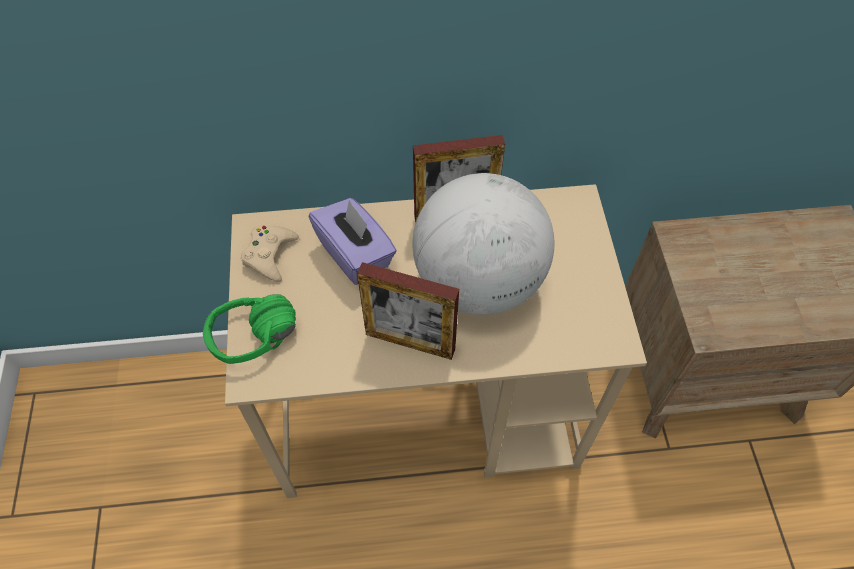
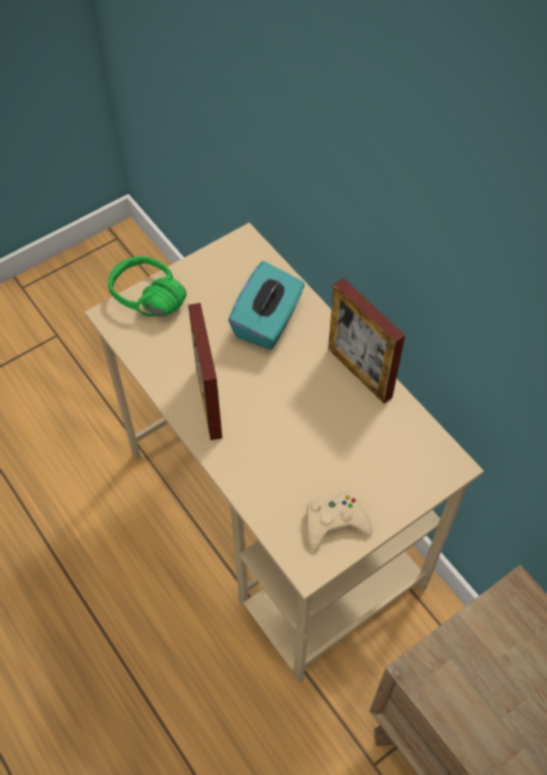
camera: 60 degrees right, 0 degrees up
(269, 255) = (227, 266): beige game controller -> beige game controller (335, 523)
(355, 254) = (267, 322): purple tissue box -> turquoise tissue box
(478, 282) = (300, 424): globe -> none

